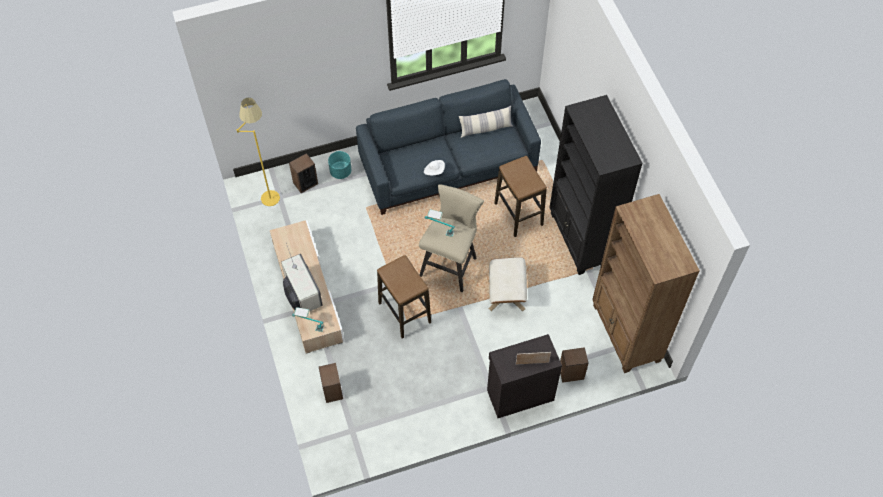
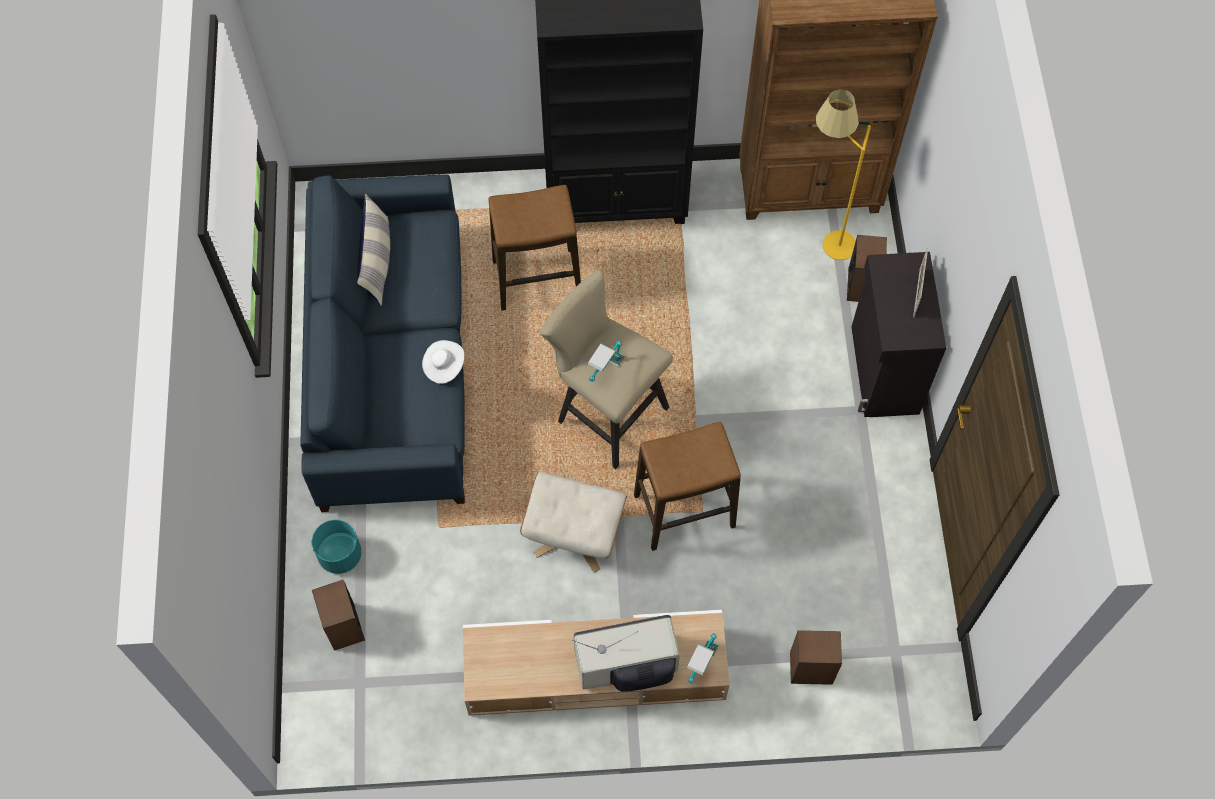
camera: 75 degrees left, 5 degrees up
(268, 191) = (338, 702): yellow floor lamp -> yellow floor lamp (823, 246)
(506, 295) = (692, 340): beige ottoman -> beige ottoman (575, 533)

